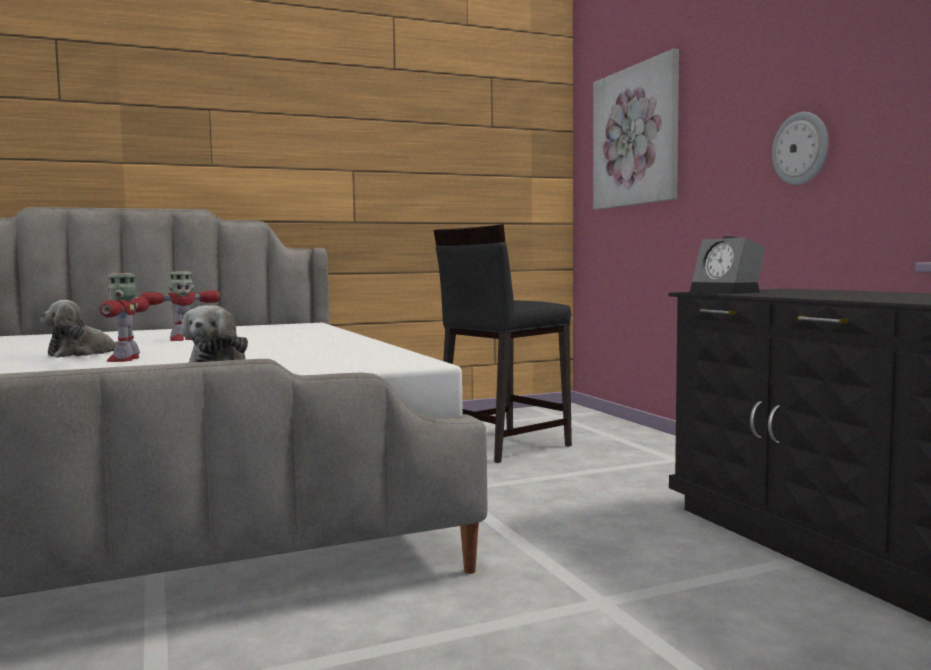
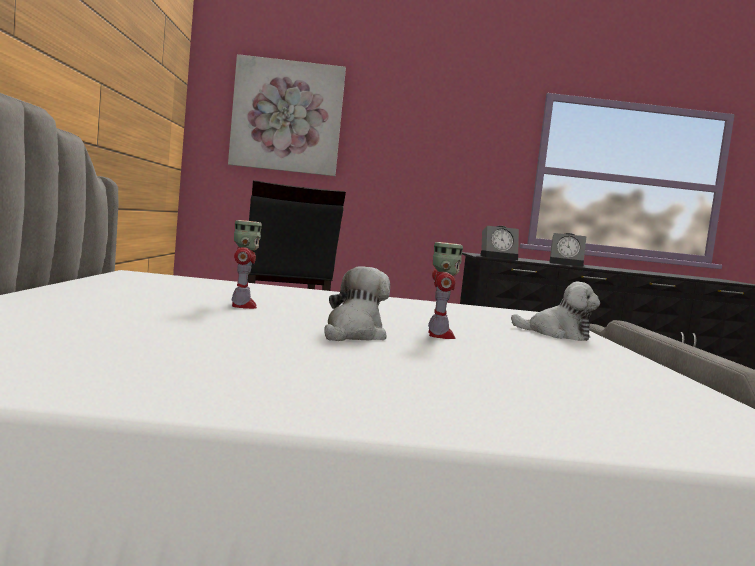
camera: 70 degrees left, 0 degrees up
(83, 354) = (353, 335): plush toy -> plush toy turned 135 degrees counterclockwise
(125, 359) = (439, 335): toy robot -> toy robot turned 105 degrees counterclockwise
(801, 148) = (449, 168): wall clock -> none
(862, 295) = (567, 264): none -> alarm clock

